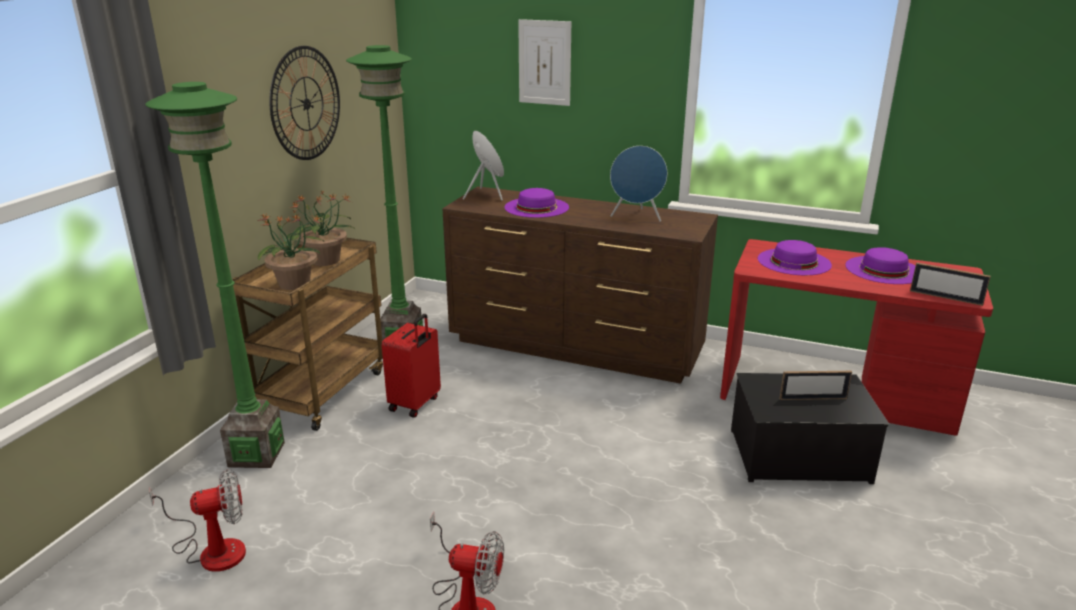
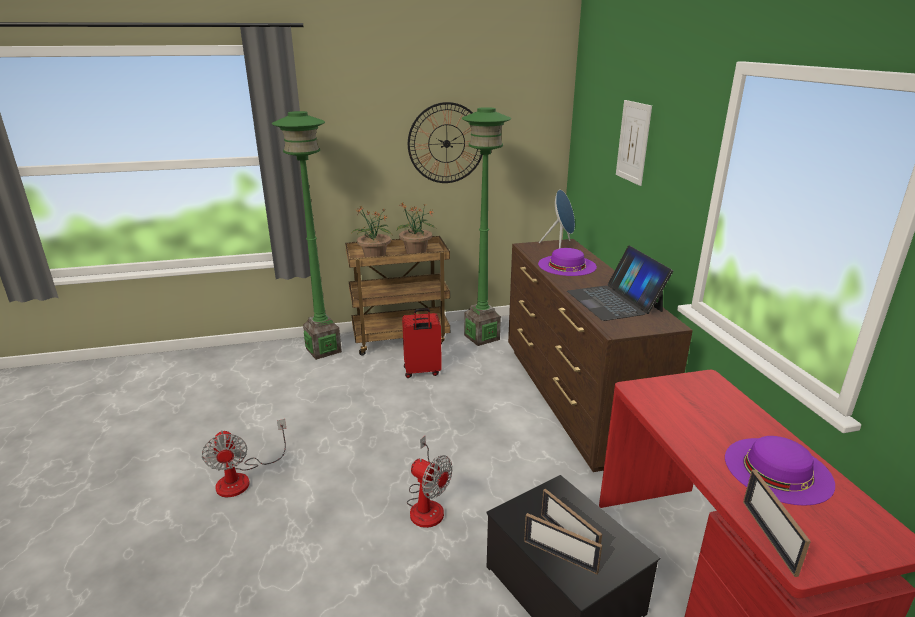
camera: 55 degrees right, 0 degrees up
(212, 549) = (238, 377): fan -> fan (426, 504)
(636, 217) = (614, 301): blue speaker -> laptop
(794, 261) = (697, 407): purple hat -> none
(831, 410) = (560, 556): none -> picture frame

